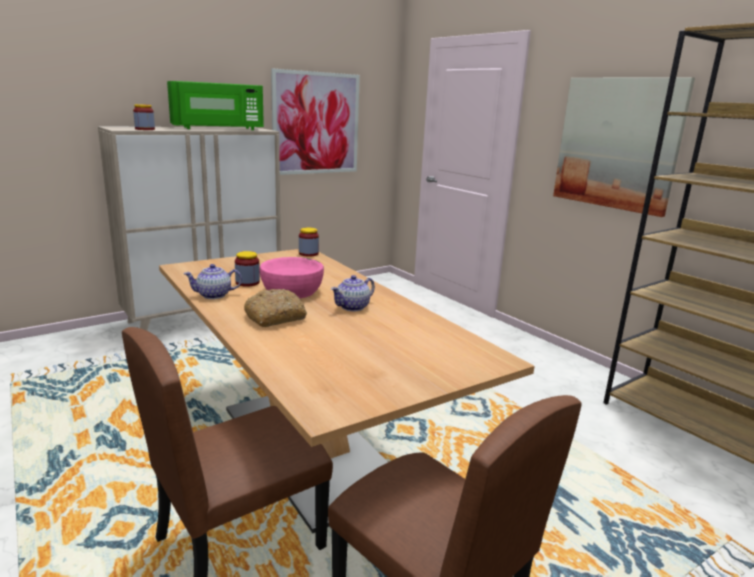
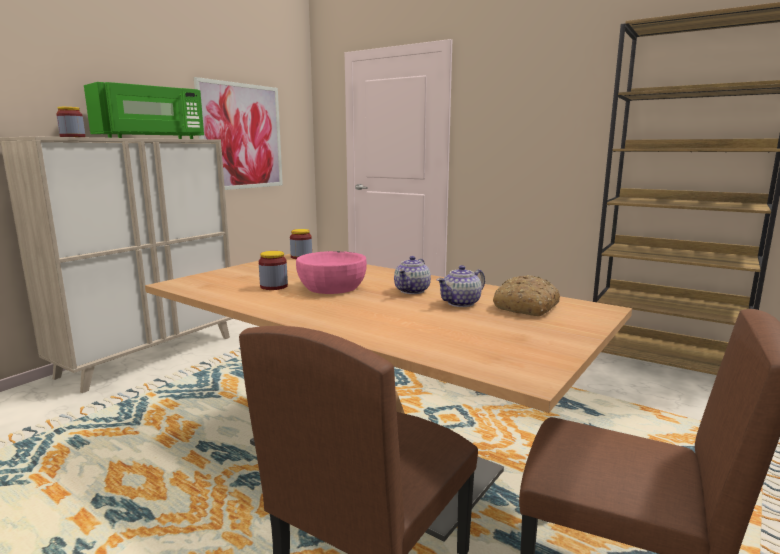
camera: 20 degrees left, 5 degrees down
(214, 295) = (253, 301): teapot -> teapot (461, 303)
(275, 317) = (349, 309): bread -> bread (526, 307)
(617, 144) = (551, 132): picture -> none

